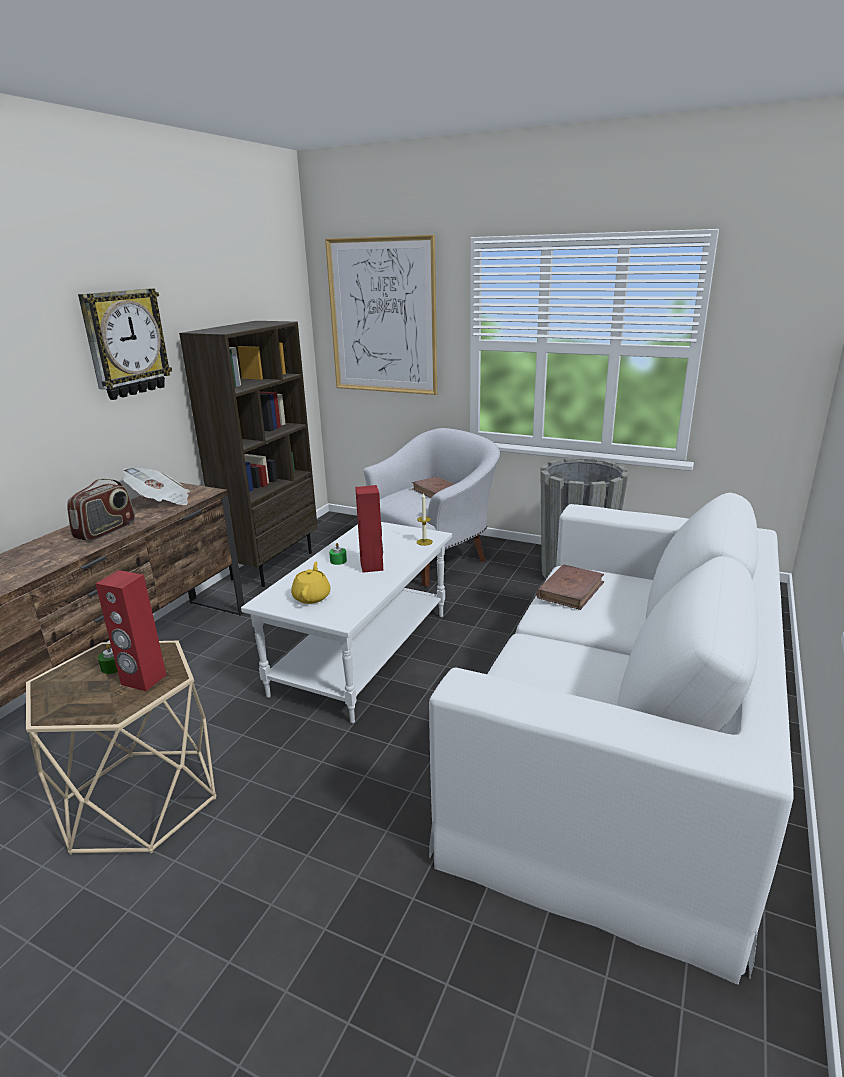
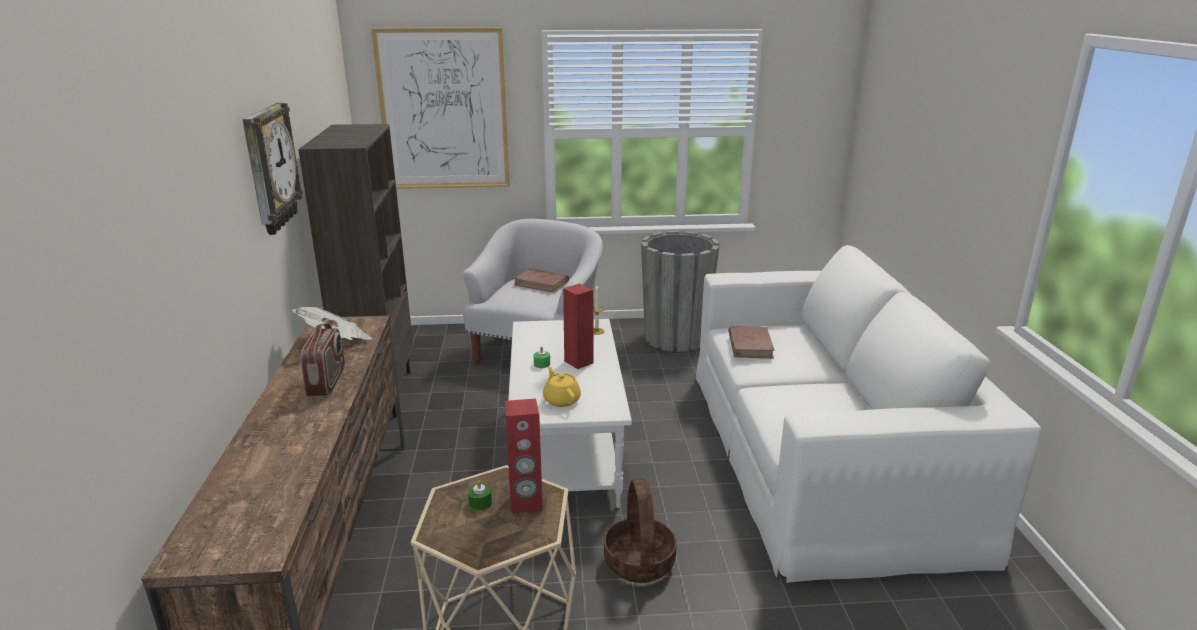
camera: 30 degrees left, 0 degrees up
(315, 784) = (640, 562): none -> basket

